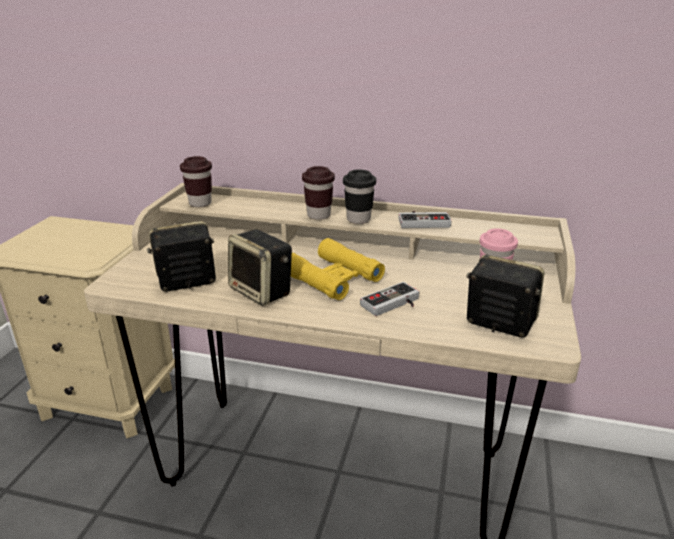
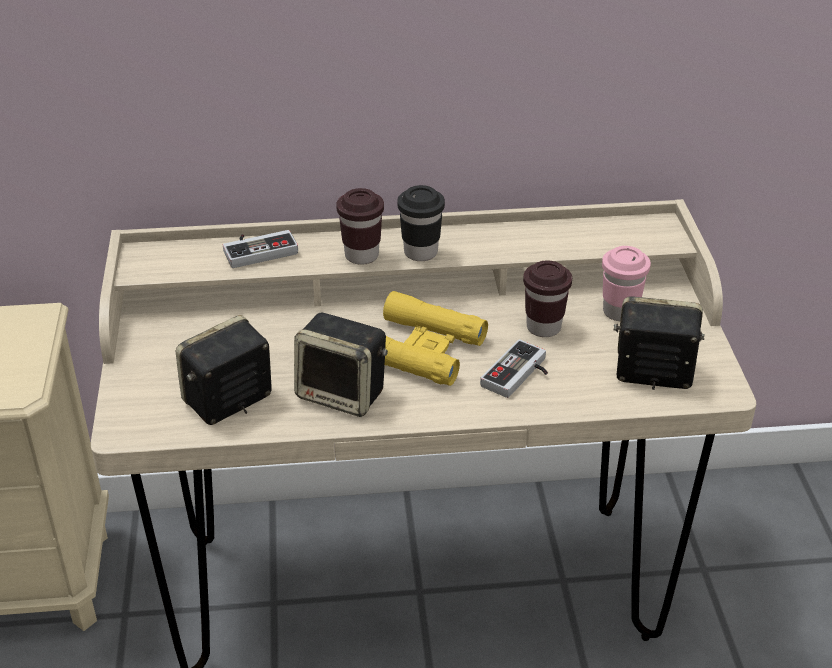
camera: 20 degrees left, 10 degrees up
(200, 203) = (172, 266): brown cup -> brown cup (543, 327)
(423, 221) = (507, 238): game controller -> game controller (259, 249)

